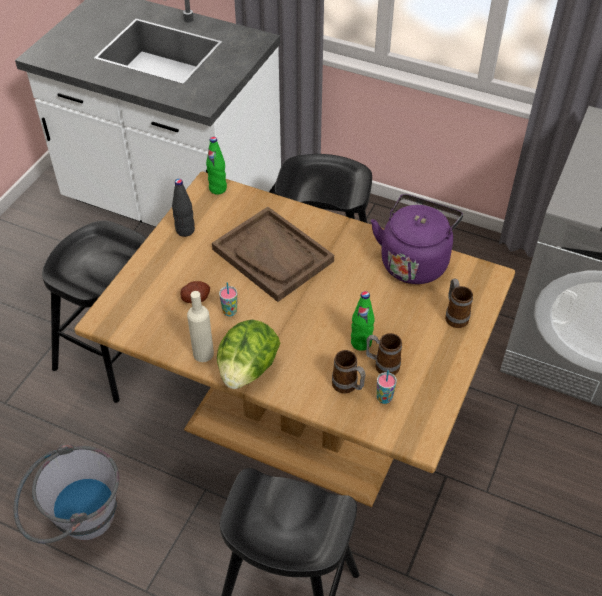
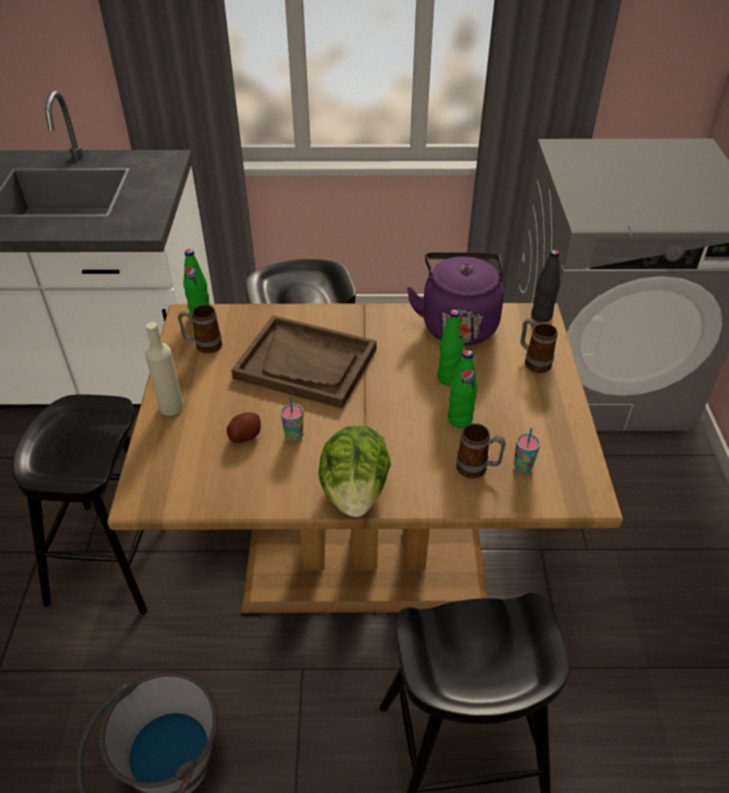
camera: 25 degrees left, 5 degrees down
(185, 231) = (188, 369): black bottle -> black bottle (541, 316)
(203, 353) = (291, 493): beige bottle -> beige bottle (171, 407)
(375, 305) = (448, 378): none -> green bottle
(382, 365) = (497, 434): mug -> mug (203, 346)

